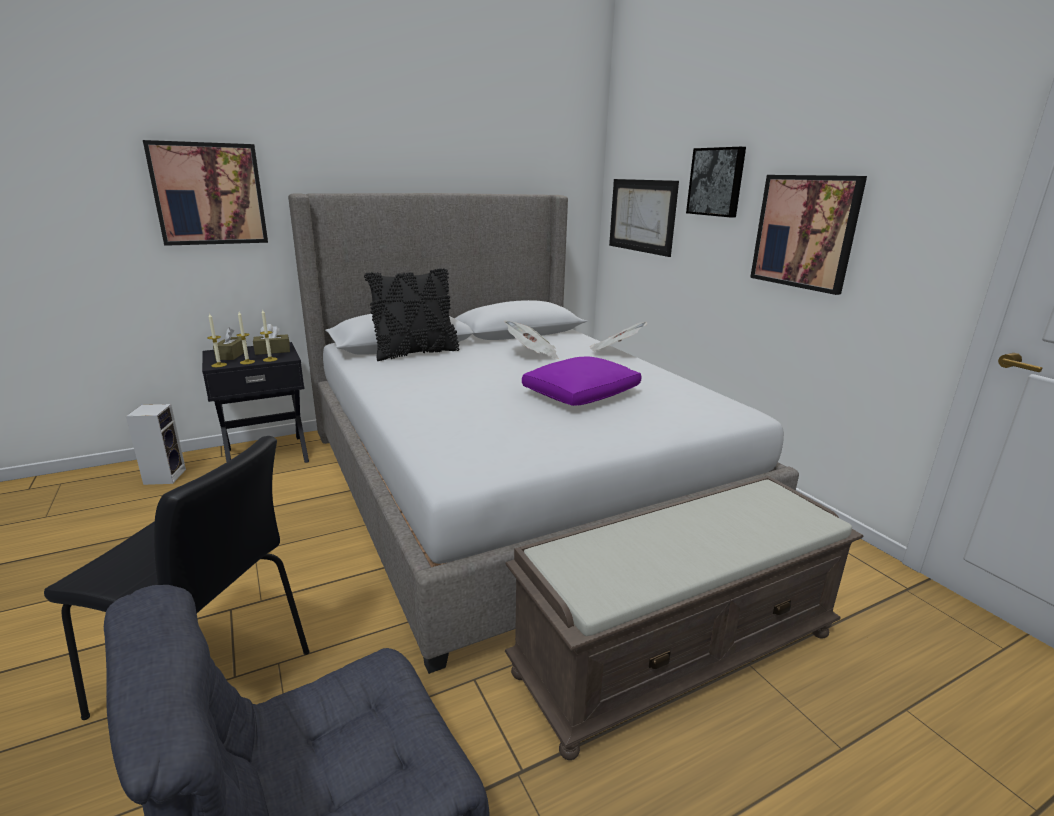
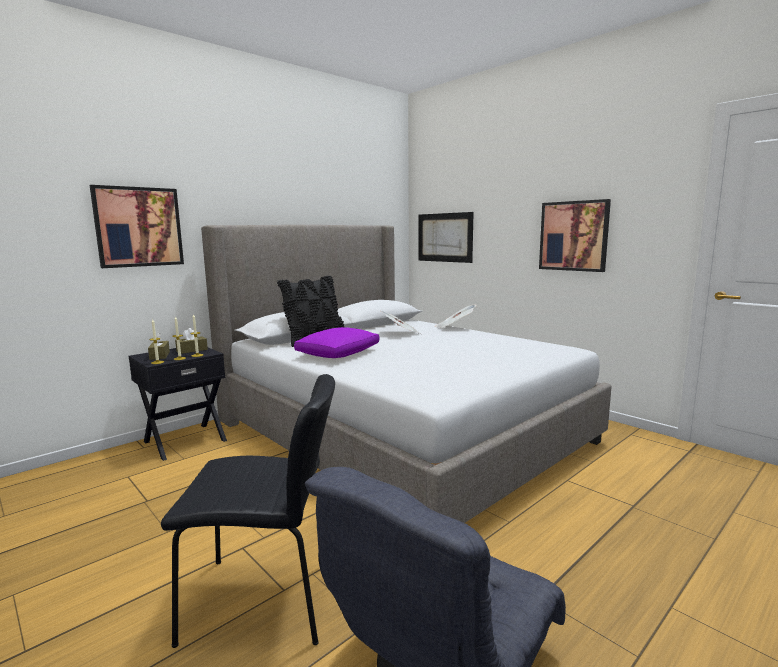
camera: 15 degrees left, 10 degrees down
(165, 476) = (101, 468): speaker -> none
(581, 394) = (462, 350): purple pillow -> purple pillow (338, 353)
(677, 651) = (585, 508): brown bench -> none
(717, 182) = (503, 210): picture -> none

